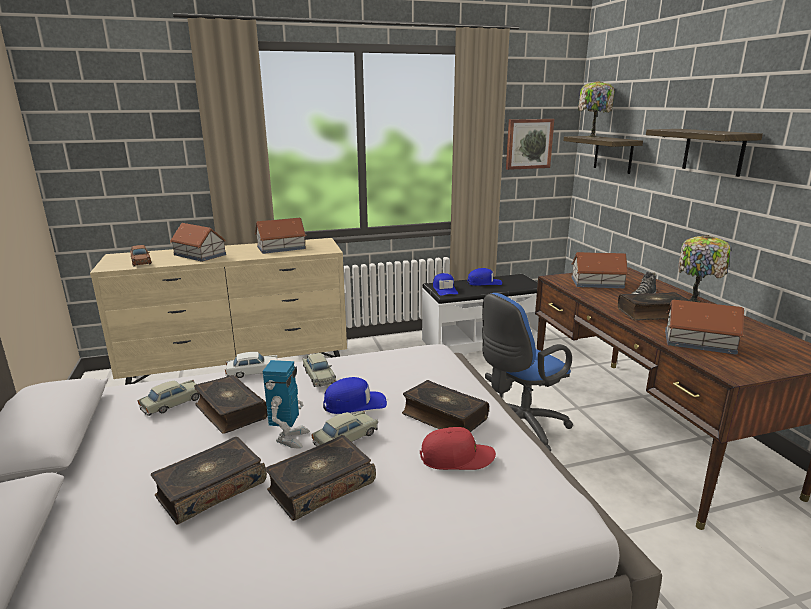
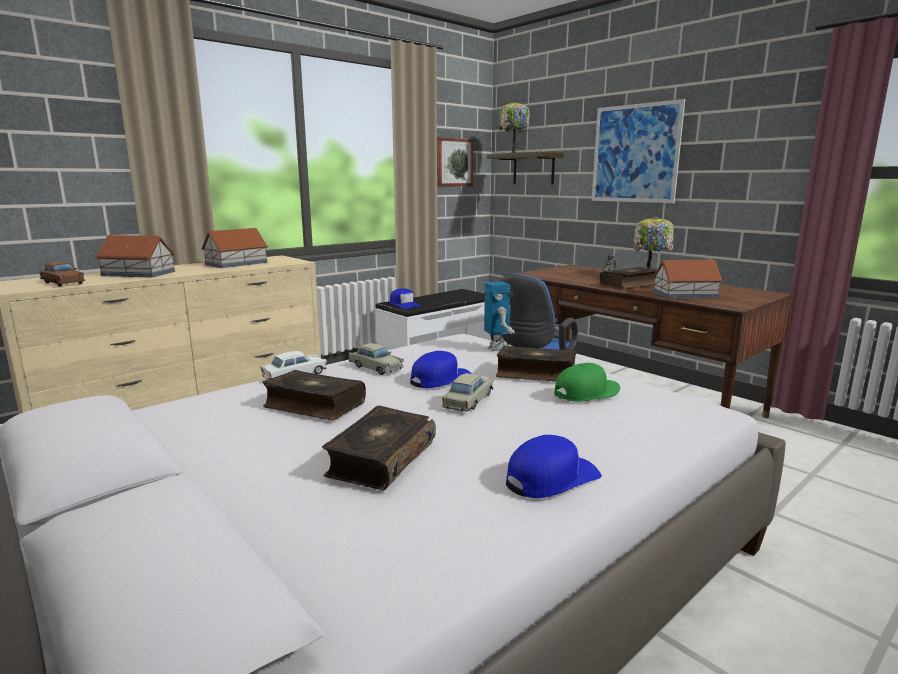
camera: 25 degrees left, 5 degrees down
(172, 403) = (230, 411): beige toy car -> none
(289, 438) = (411, 411): toy robot -> toy robot (499, 348)
(320, 486) = (494, 433): book -> none
(457, 457) = (586, 393): red cap -> green cap
(484, 282) = (435, 297): blue cap -> blue cap (551, 478)
(596, 282) = (561, 273): toy house -> none
(713, 151) = (635, 153): shelf -> picture

